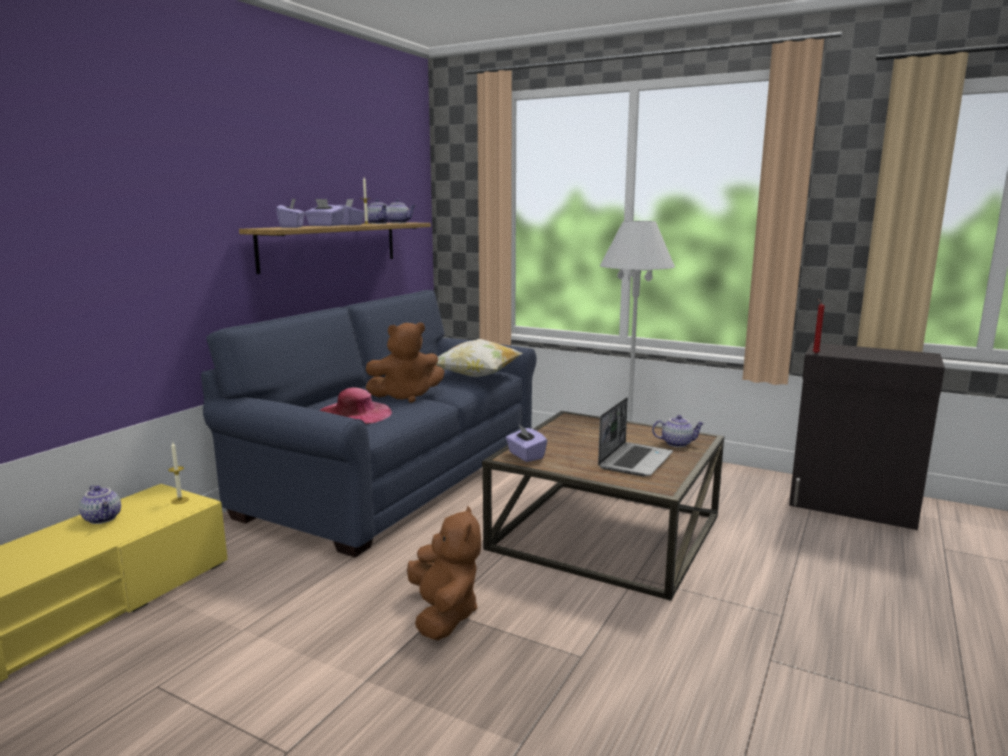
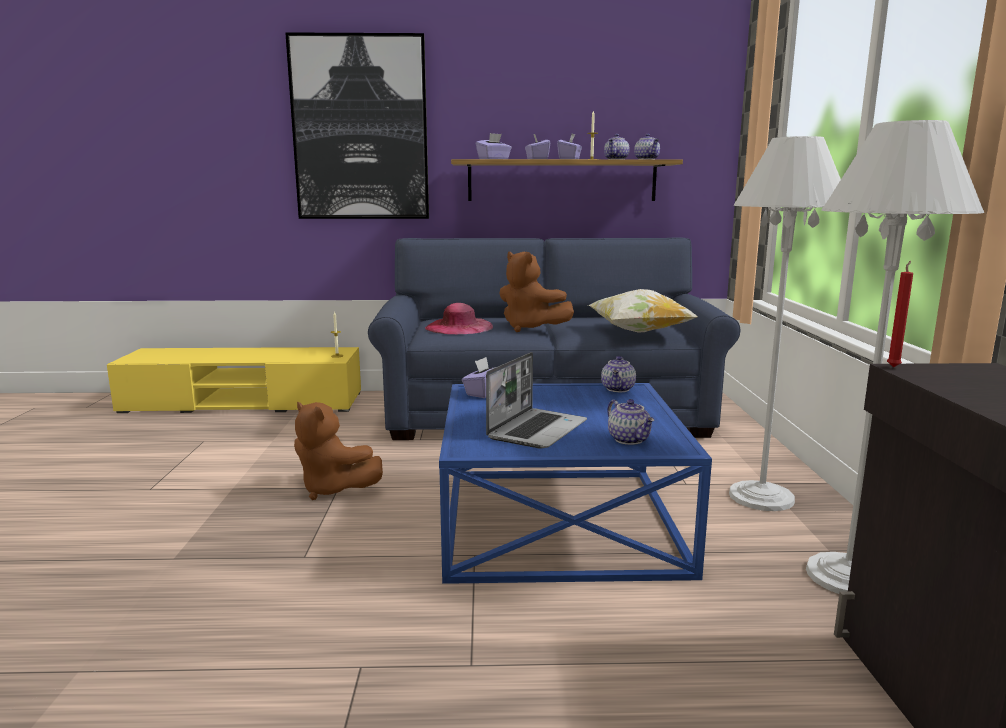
camera: 60 degrees right, 0 degrees up
(103, 518) = (297, 351): teapot -> teapot (618, 389)
(131, 190) = (360, 129): none -> picture
(443, 614) = (333, 489): brown plush toy -> brown plush toy turned 75 degrees clockwise
(604, 532) = (559, 519): brown coffee table -> blue coffee table
(635, 460) = (537, 430): laptop -> laptop turned 60 degrees counterclockwise
(734, 482) = (847, 576): none -> white floor lamp

